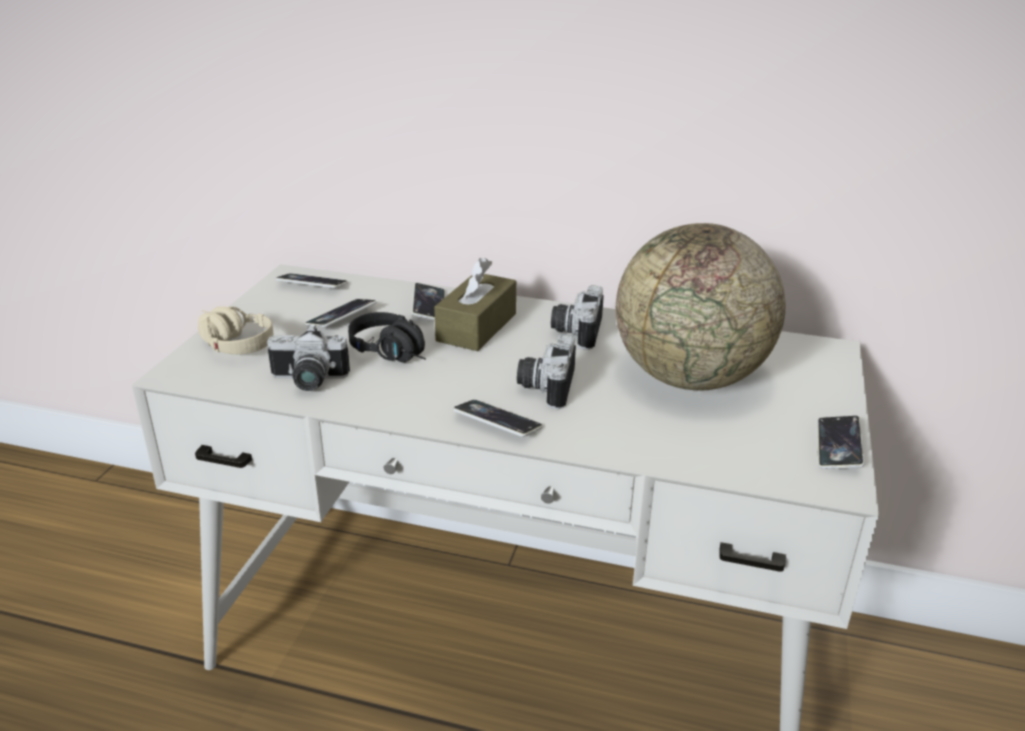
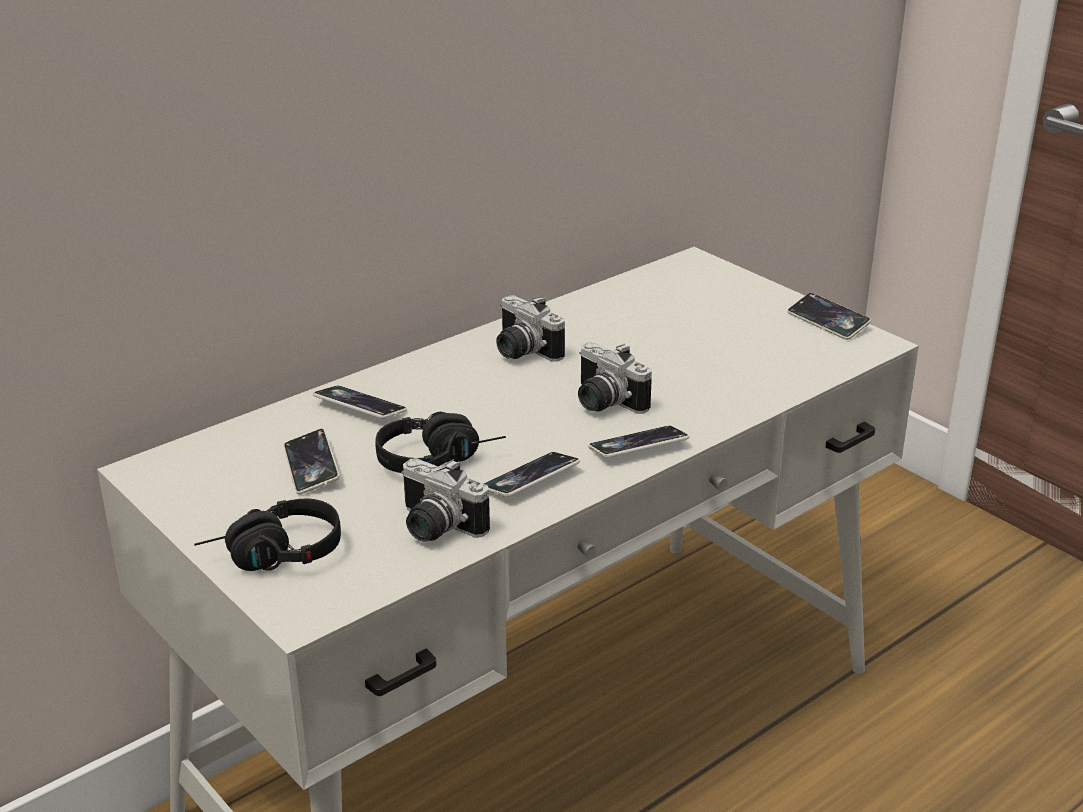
camera: 55 degrees left, 0 degrees up
(229, 343) = (272, 557): beige headphones -> black headphones
(308, 382) = (434, 528): camera -> camera turned 90 degrees clockwise
(312, 285) = (197, 462): phone -> phone (530, 480)
(476, 327) = (444, 397): brown tissue box -> none
(690, 377) = (667, 334): globe -> none

